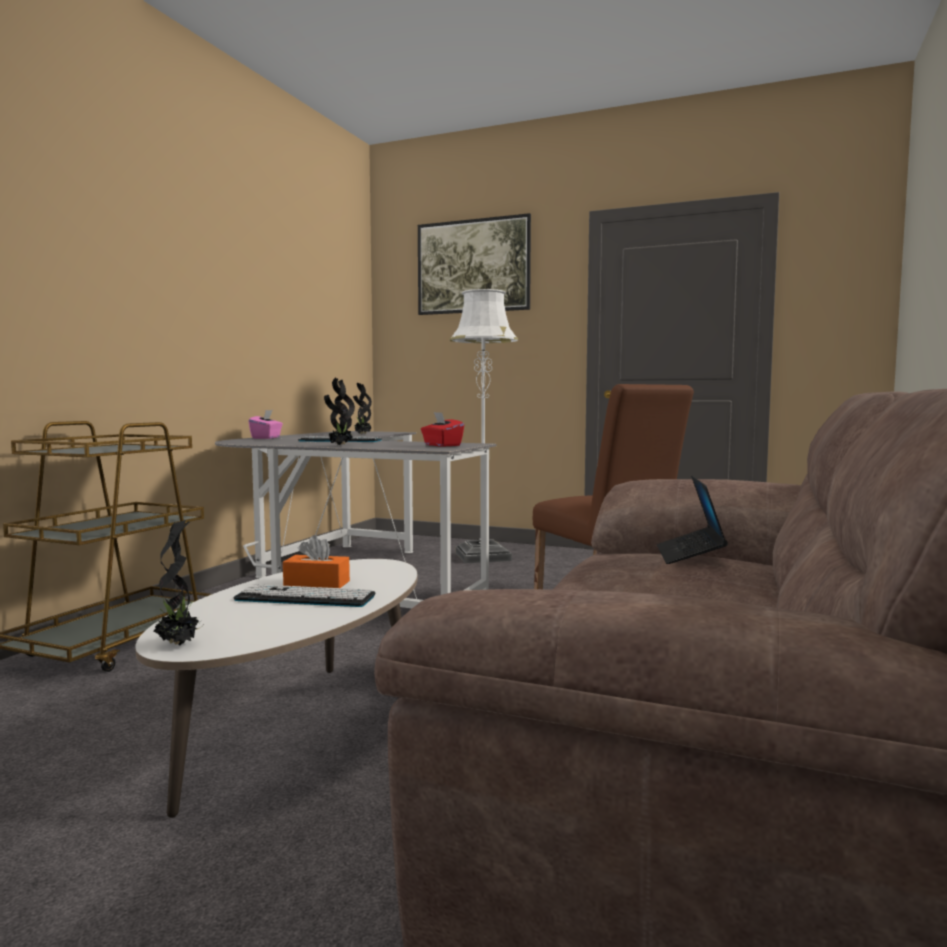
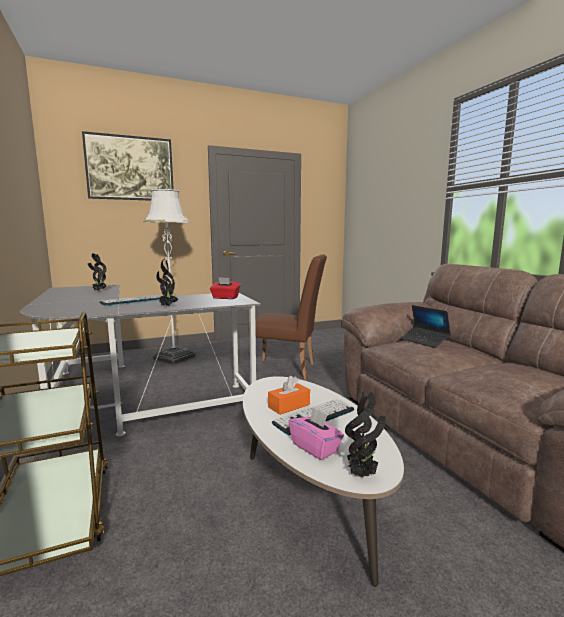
camera: 45 degrees left, 5 degrees up
(266, 438) = (48, 304): pink tissue box -> pink tissue box (315, 448)

